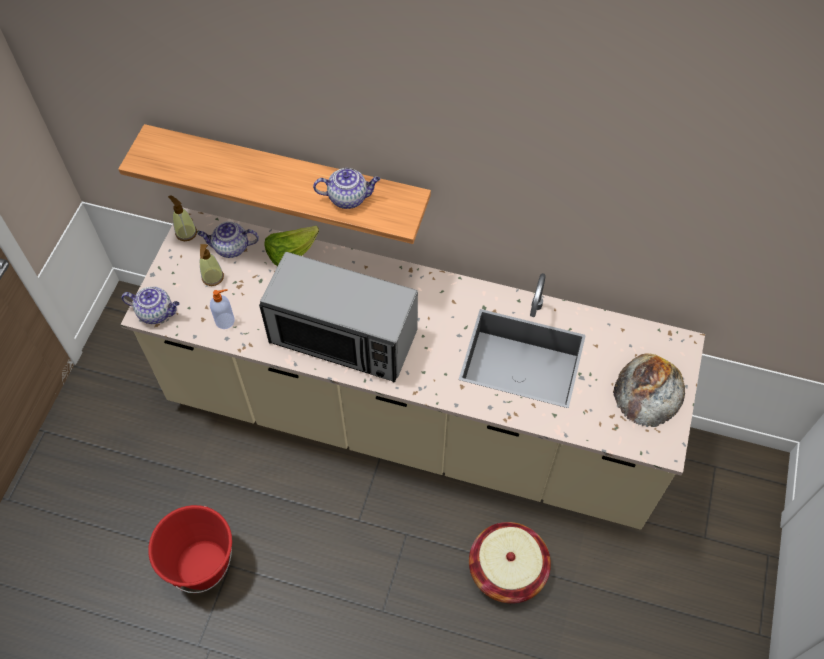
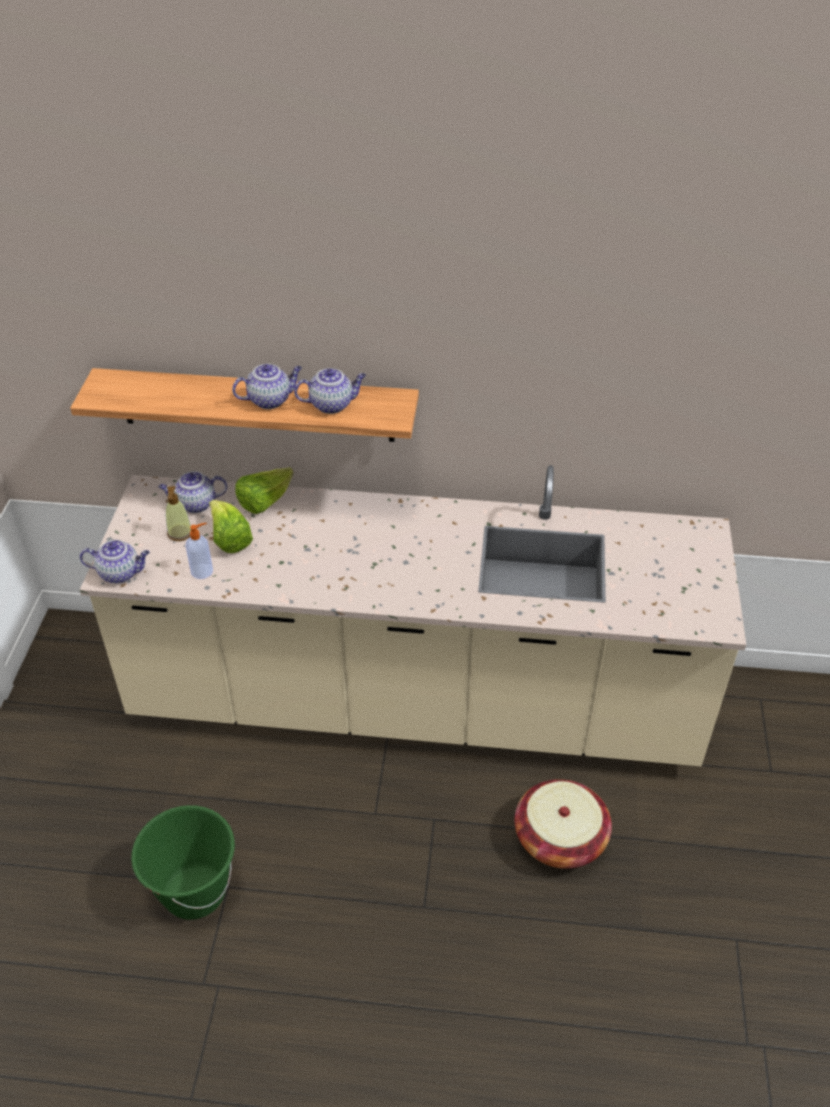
camera: 10 degrees left, 15 degrees down
(186, 232) = (141, 496): soap dispenser -> none
(202, 565) = (194, 892): red bucket -> green bucket
(254, 290) = (230, 539): none -> lettuce
(294, 184) = (270, 400): none -> teapot
(343, 337) = (340, 570): microwave -> none
(649, 389) = (686, 574): bread -> none

